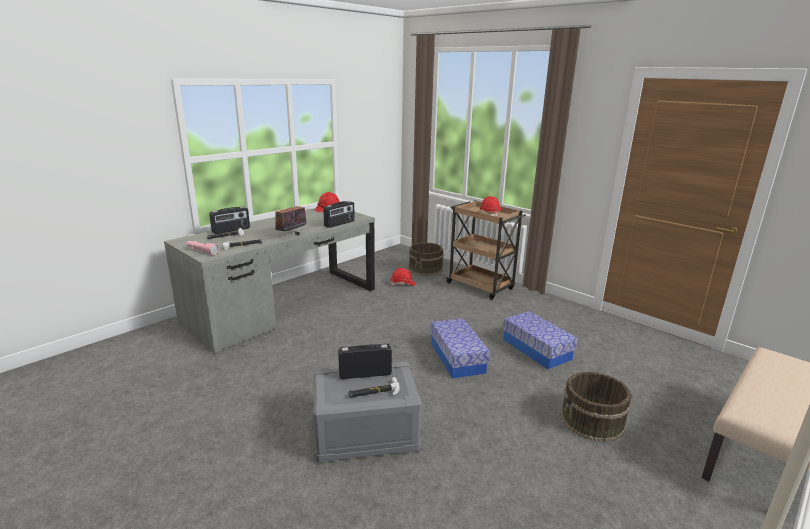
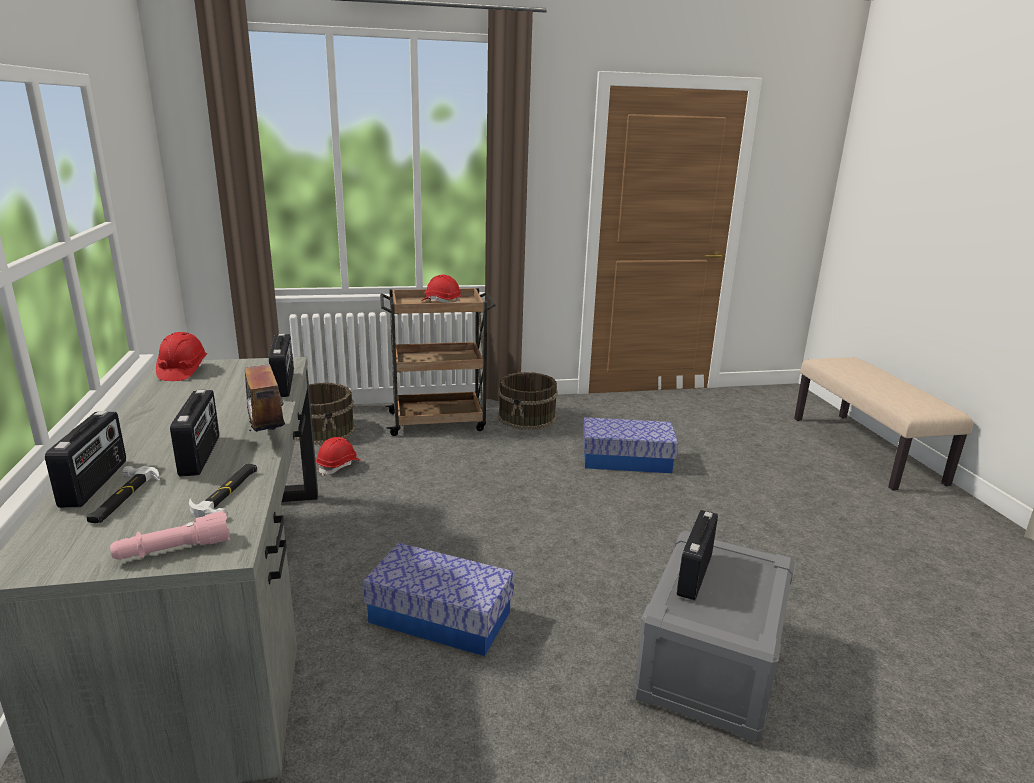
camera: 55 degrees left, 0 degrees up
(264, 234) = (201, 455): none -> radio
(374, 391) = (748, 584): hammer -> none
(457, 358) = (592, 514): storage box -> storage box (440, 617)
(592, 421) = (782, 496): brown bucket -> brown bucket (527, 417)

